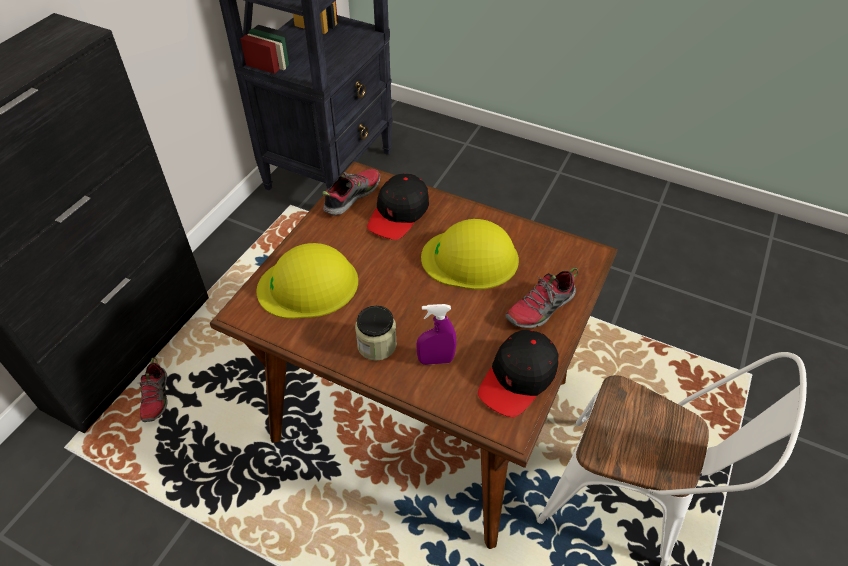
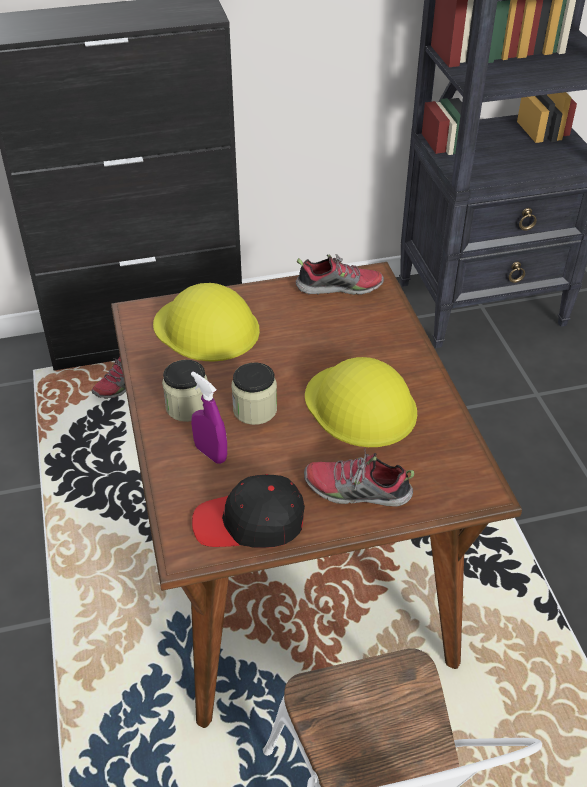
camera: 50 degrees right, 5 degrees down
(399, 214) = (356, 327): black cap -> none
(419, 311) = (255, 410): none -> jar

